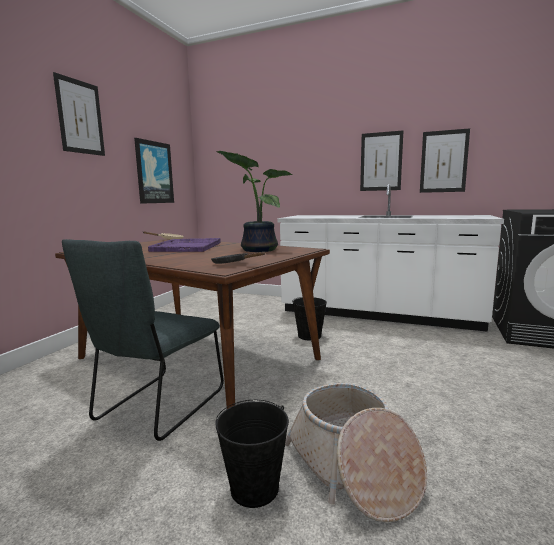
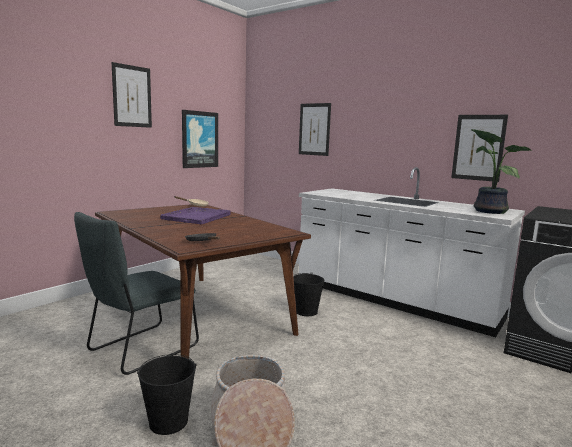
camera: 15 degrees right, 0 degrees up
(257, 250) = (246, 227): potted plant -> potted plant (487, 211)
(381, 161) = (414, 142): picture -> picture (314, 129)

